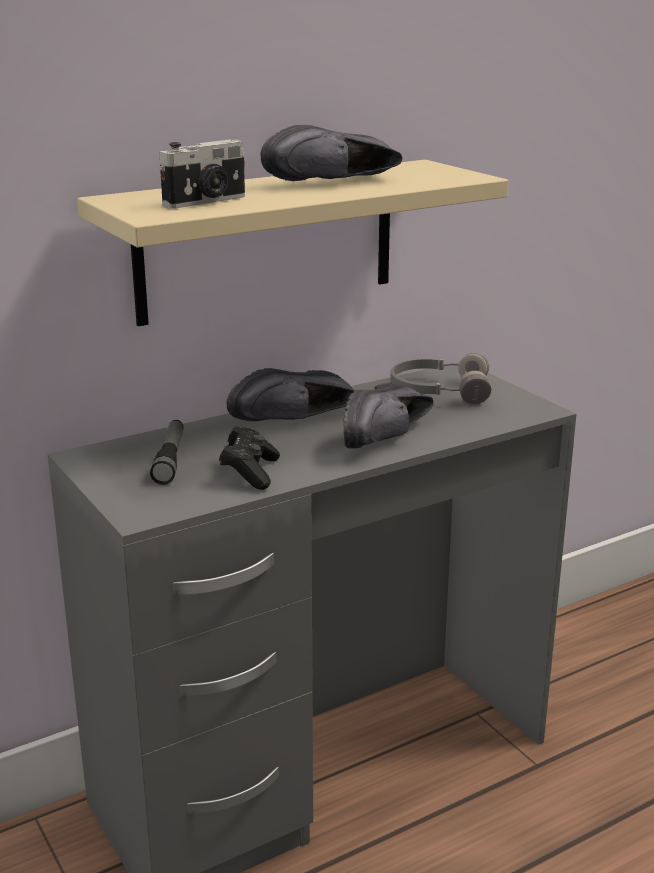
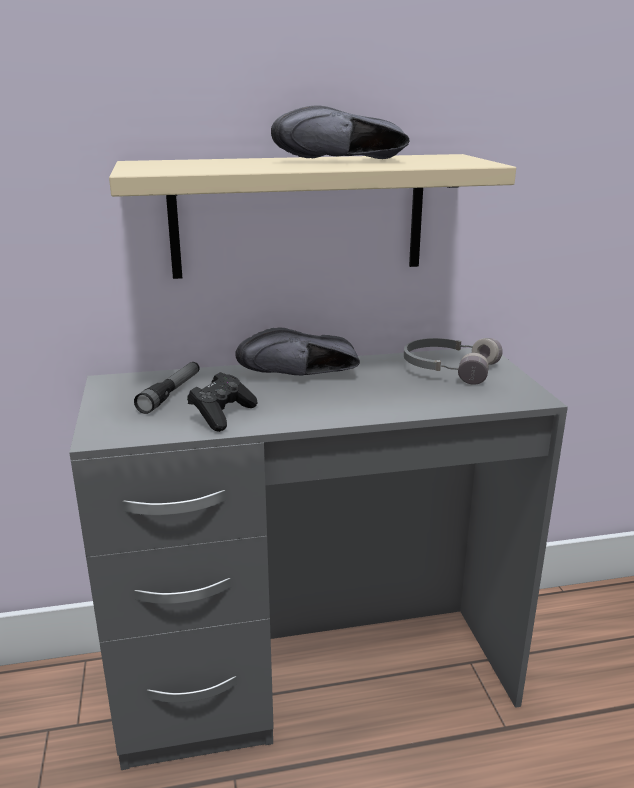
camera: 20 degrees right, 0 degrees up
(206, 201) = (206, 166): camera -> none
(389, 439) = (367, 404): black shoe -> none

